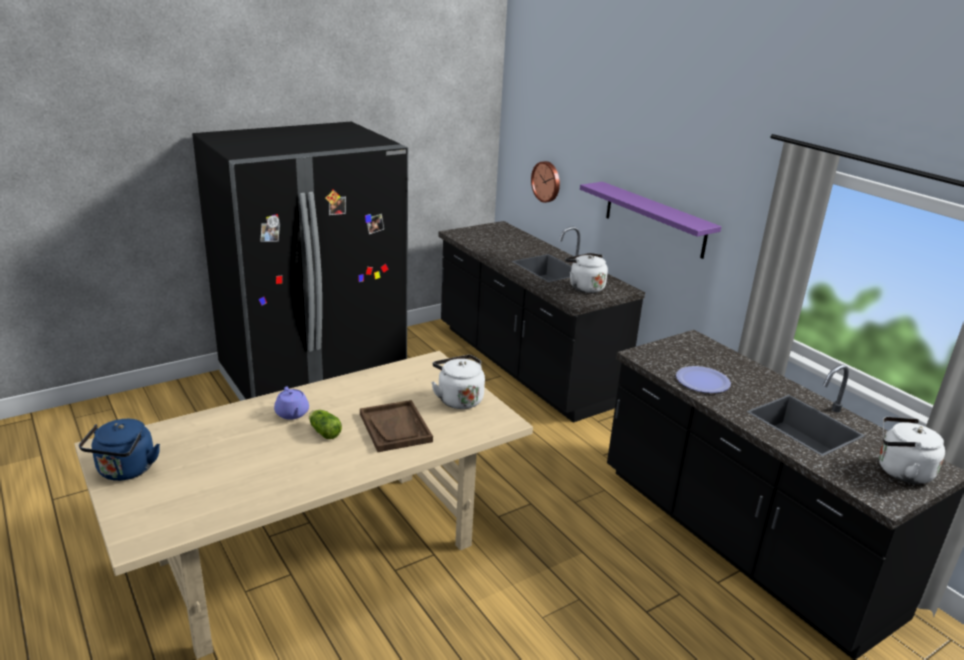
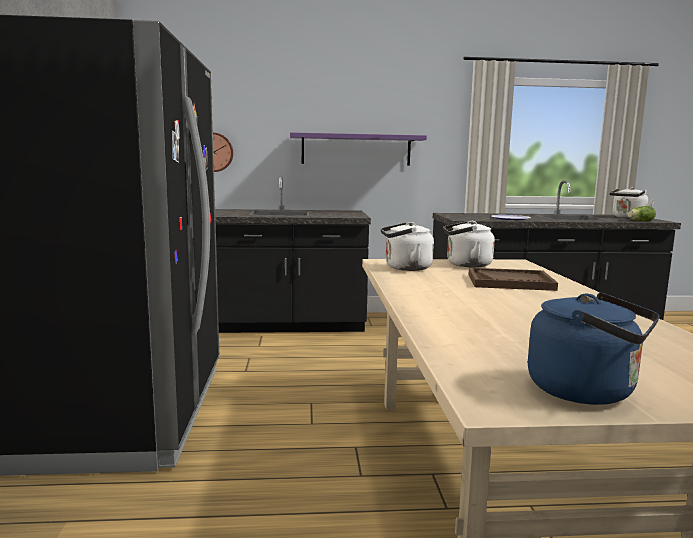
camera: 60 degrees left, 15 degrees down
(292, 414) = (455, 304): purple teapot -> none
(324, 431) = (506, 299): lettuce -> lettuce (639, 221)
(584, 287) = (333, 213): white kettle -> white kettle (405, 268)

